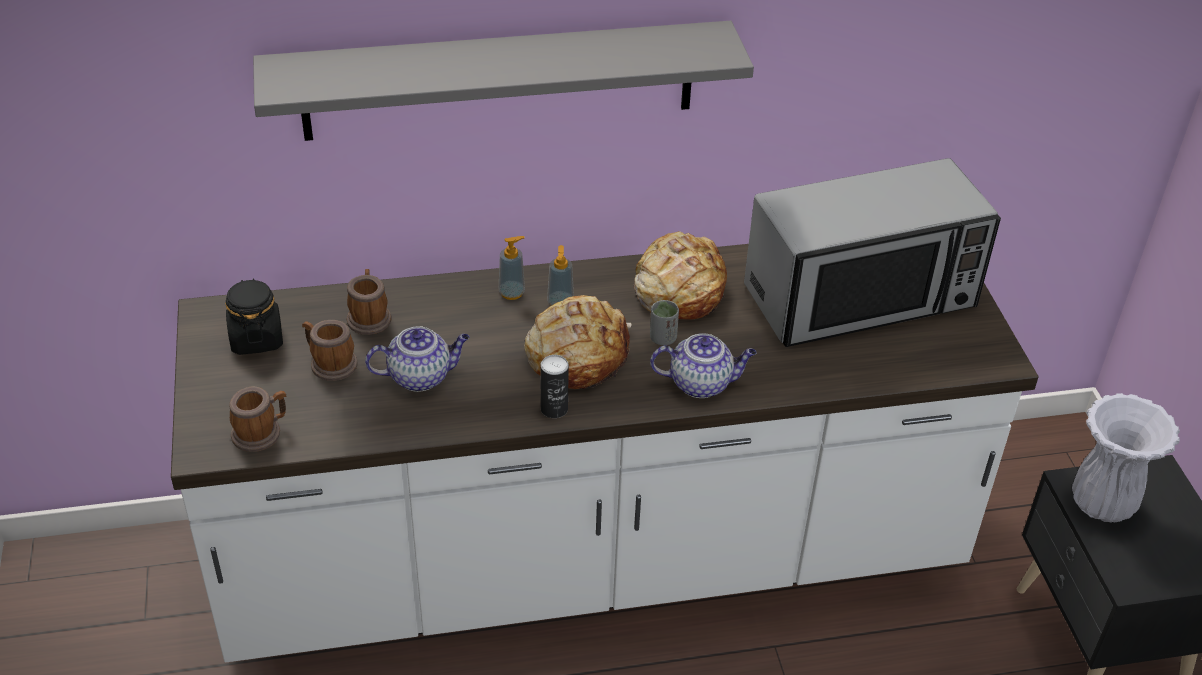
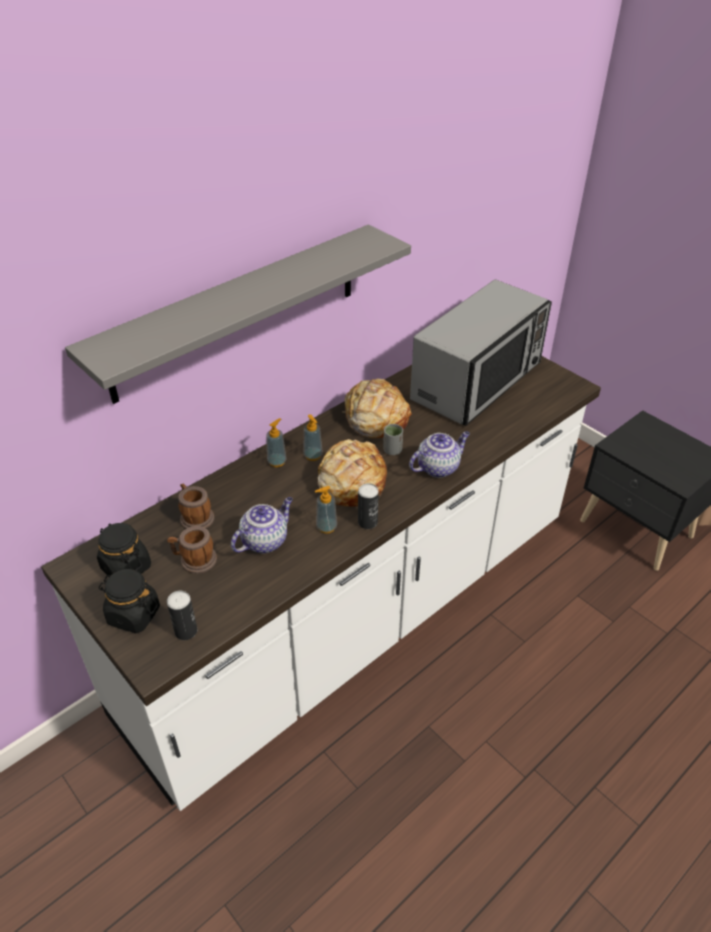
camera: 30 degrees left, 0 degrees up
(225, 391) = (133, 615): none -> black jar
(261, 432) = (186, 631): mug -> can
(502, 393) = (326, 527): none -> soap dispenser
(1102, 505) = (636, 450): white vase -> none

